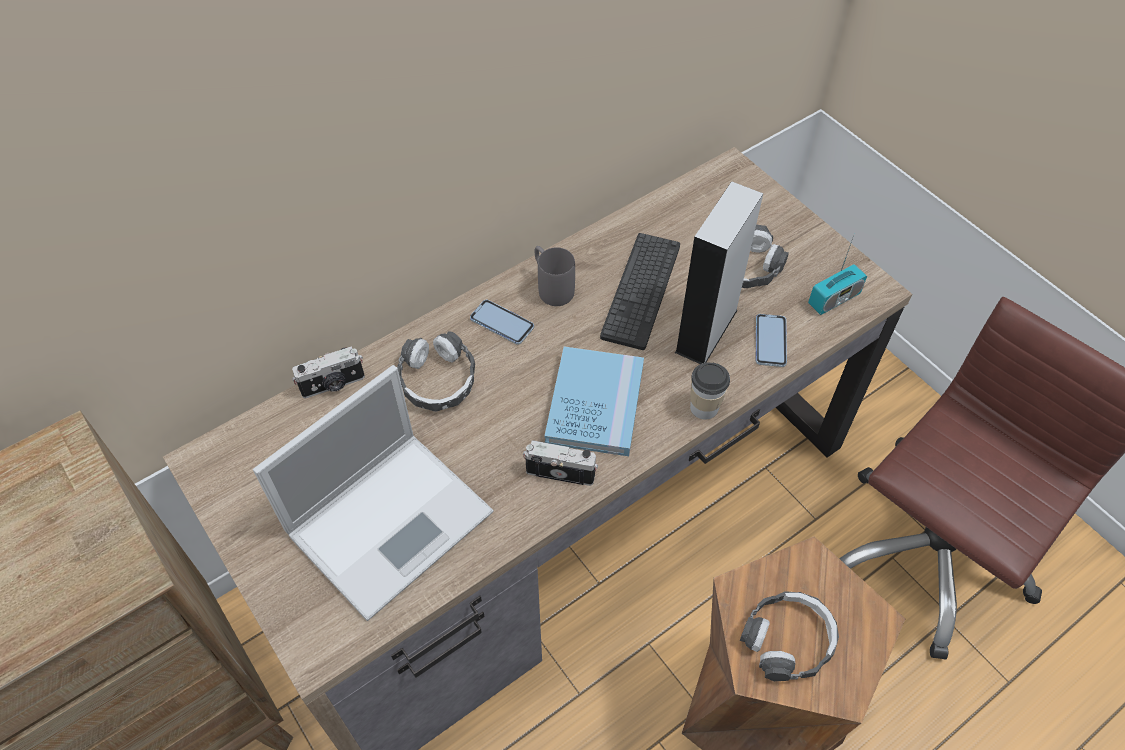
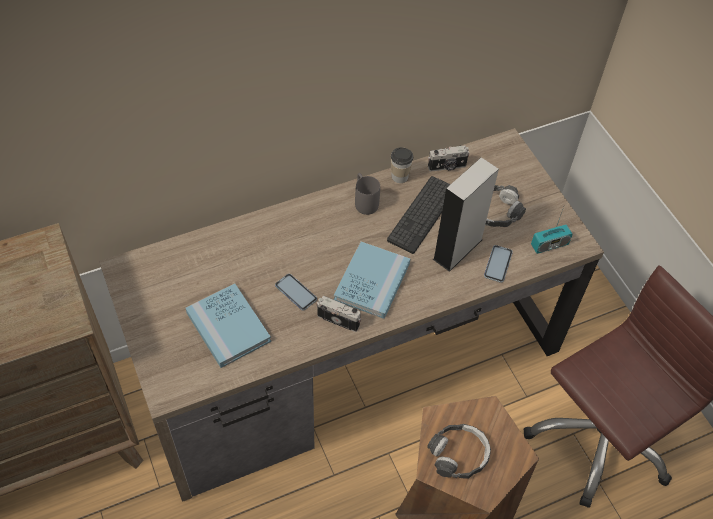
camera: 10 degrees right, 0 degrees up
(333, 385) = (211, 237): camera -> camera (447, 167)
(392, 520) = (228, 327): laptop -> blue book
(437, 380) = (276, 247): headphones -> none
(502, 323) = (326, 218): phone -> phone (296, 292)
(704, 407) = (441, 298): cup -> cup (399, 177)

